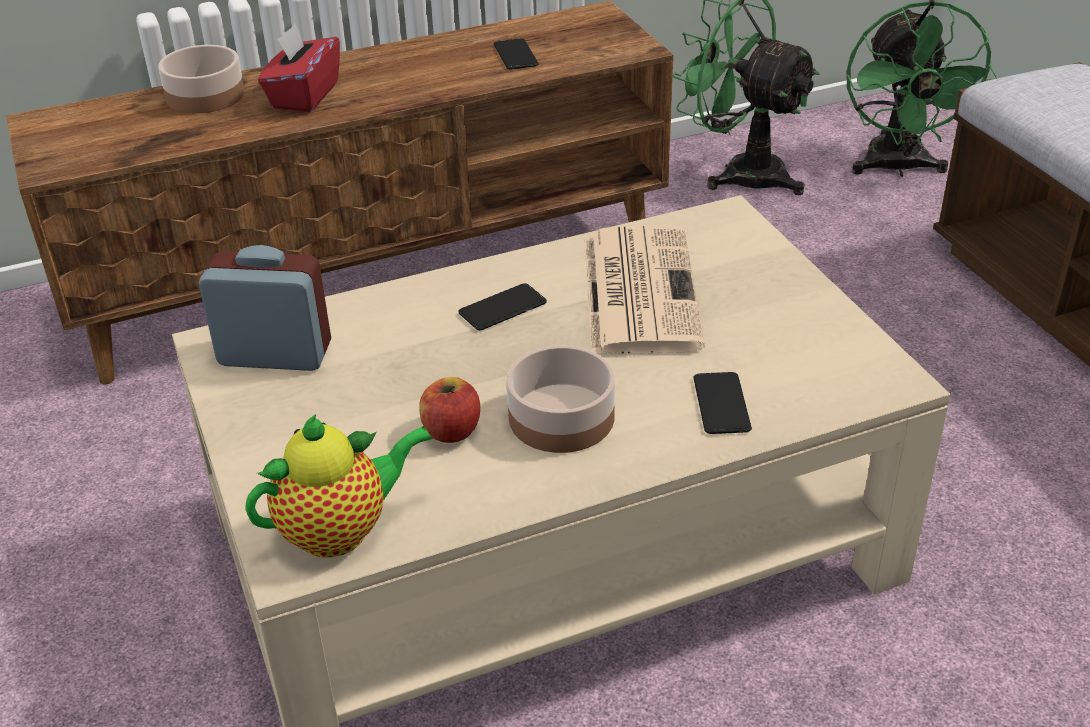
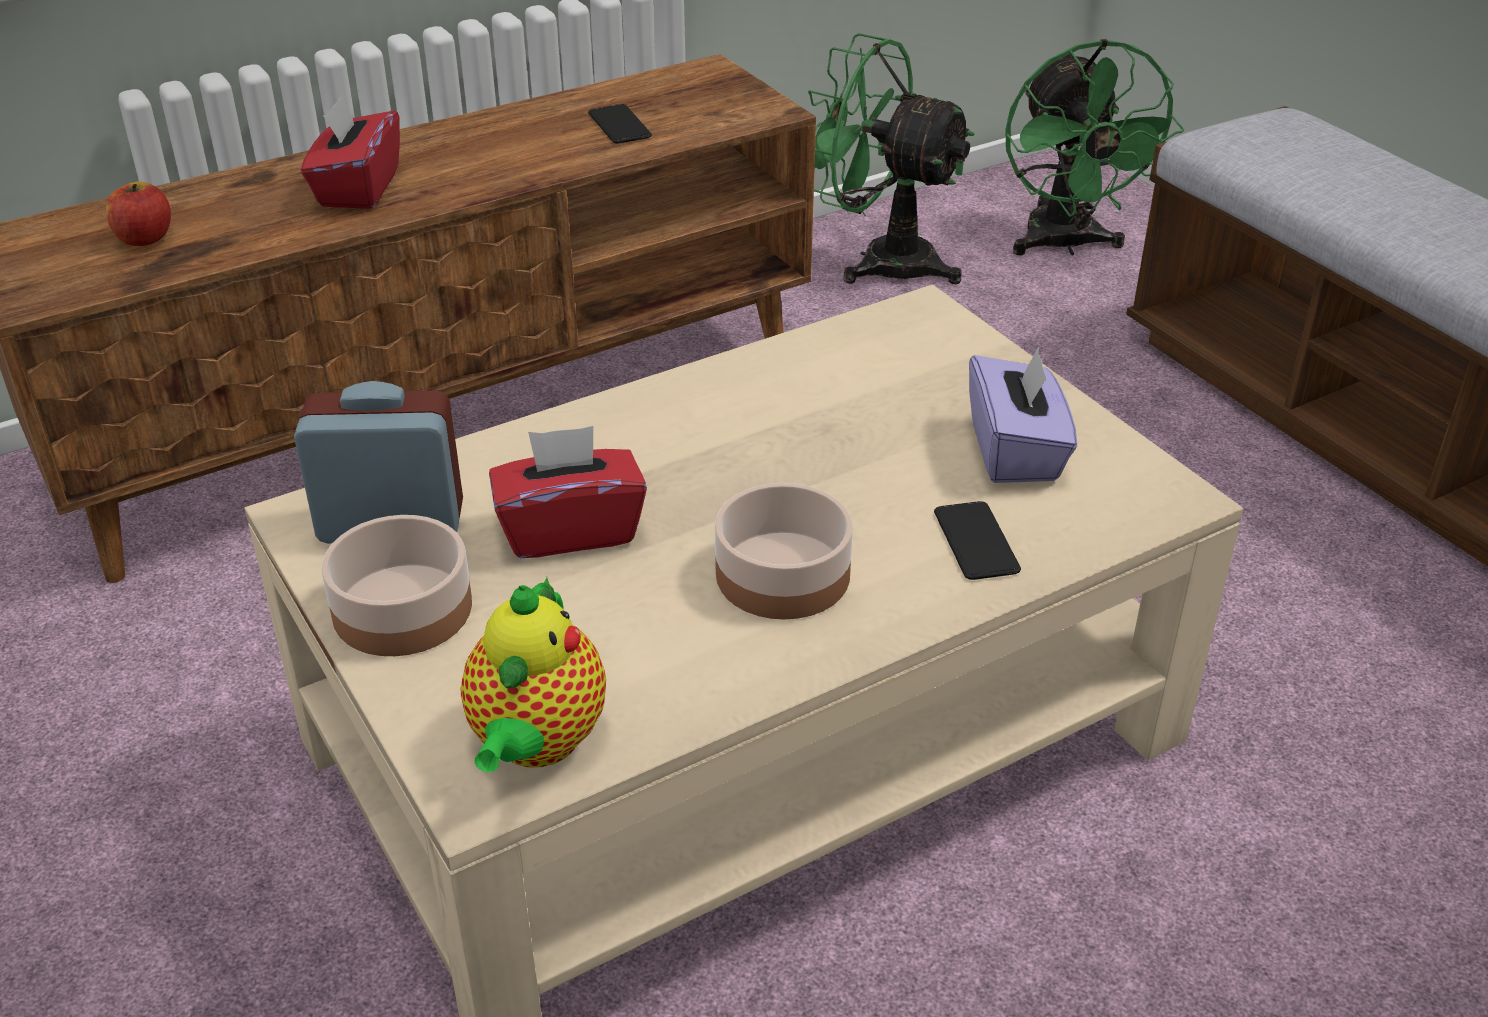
camera: 10 degrees left, 0 degrees up
(206, 95) = (226, 194): bowl -> bowl (404, 608)
(341, 531) = (536, 744): teapot -> teapot turned 135 degrees clockwise
(407, 370) = (570, 530): none -> red tissue box
(451, 431) = (647, 603): apple -> apple (144, 238)
(502, 308) = (673, 443): phone -> none
(638, 290) = (838, 408): newspaper -> none
(773, 334) = (1016, 451): none -> purple tissue box

